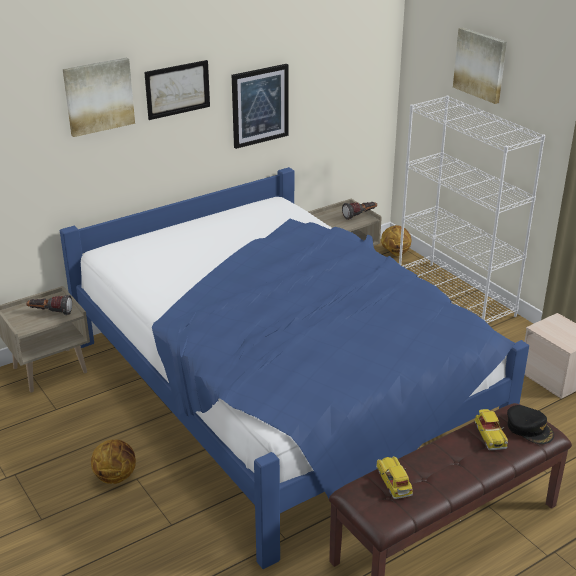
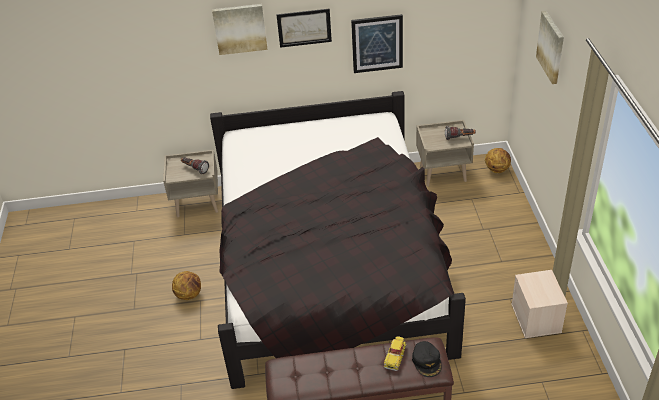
camera: 30 degrees right, 10 degrees up
(282, 389) = (330, 264): blue bed -> black bed
(394, 482) = (305, 368): toy car -> none
(456, 296) = (515, 223): white bookcase -> none

